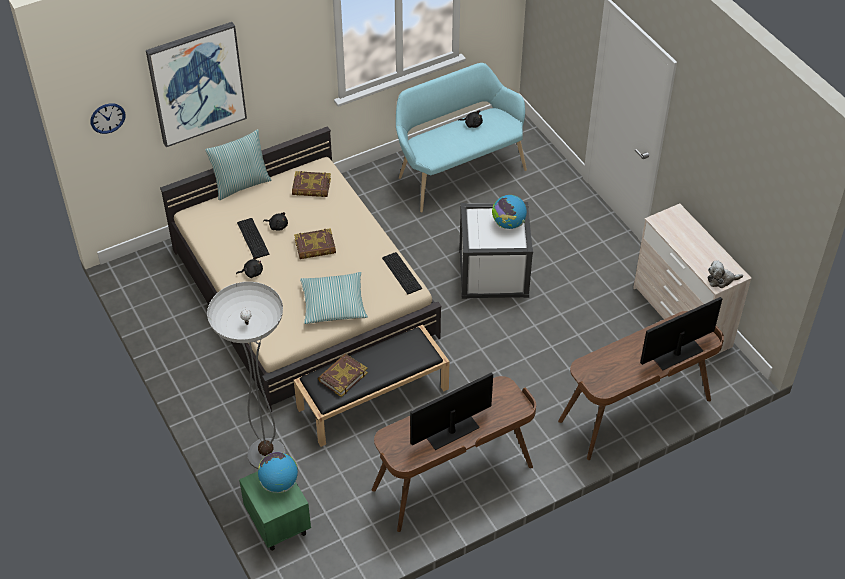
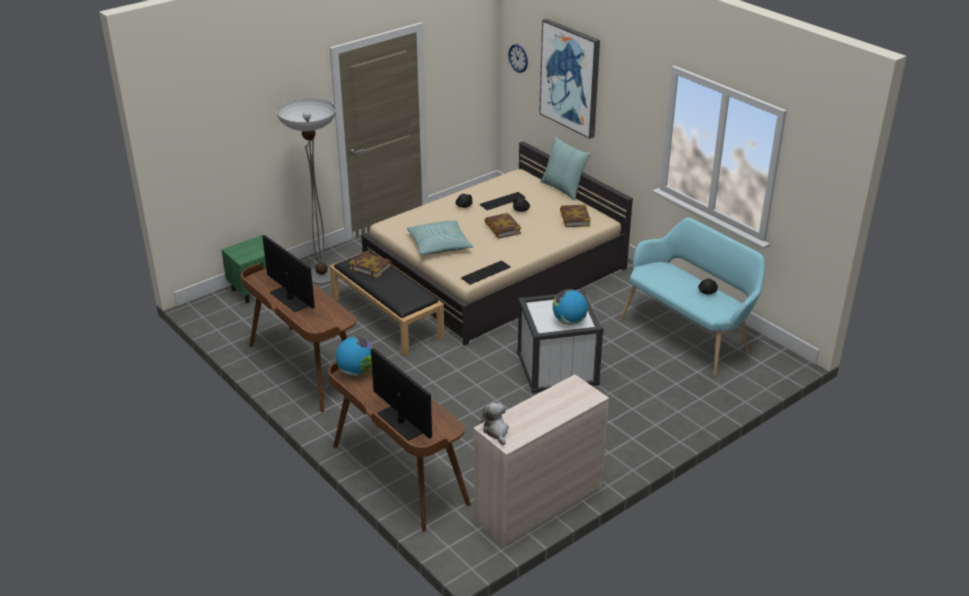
camera: 80 degrees right, 15 degrees down
(279, 483) = (258, 251): globe -> globe (356, 371)

